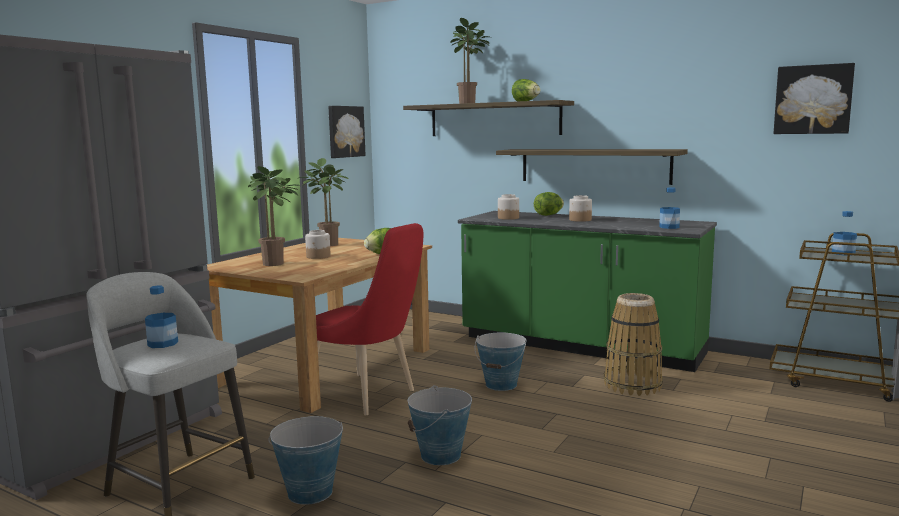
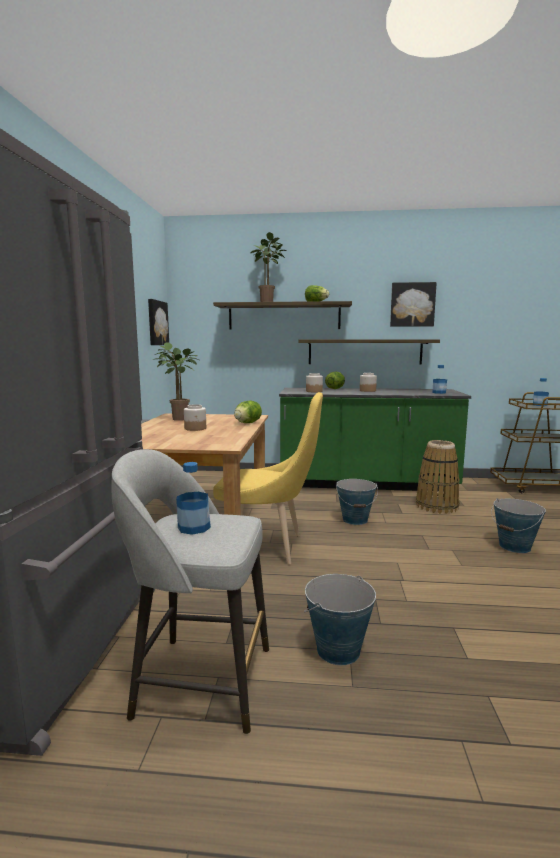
camera: 25 degrees left, 0 degrees up
(276, 264) = (172, 437): potted plant -> none
(367, 396) = (267, 547): red chair -> yellow chair
(440, 455) = (393, 587): bucket -> bucket (515, 546)
(813, 99) = (513, 307): picture -> picture (412, 304)

